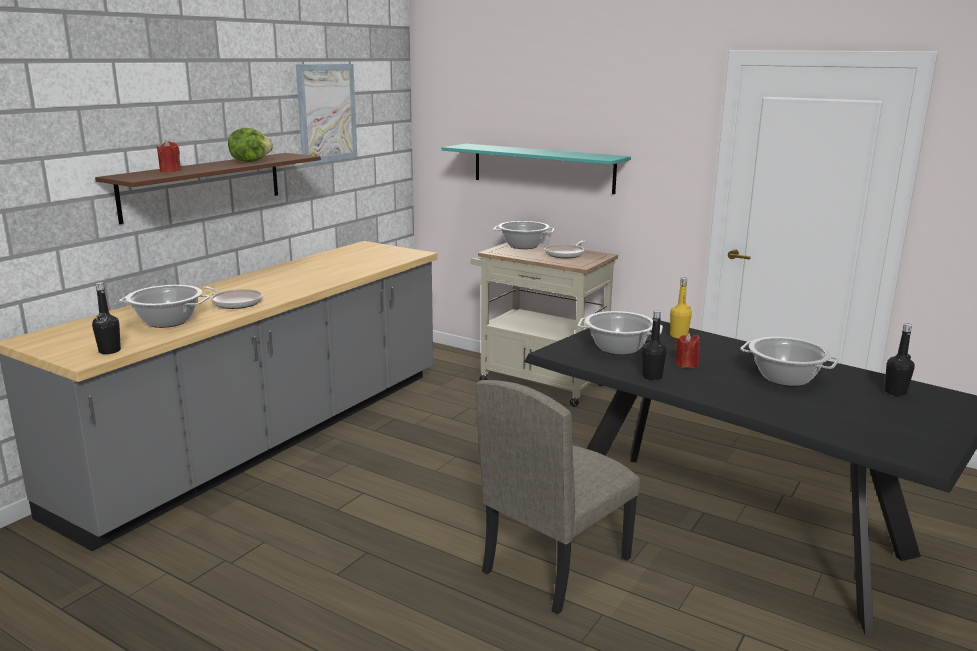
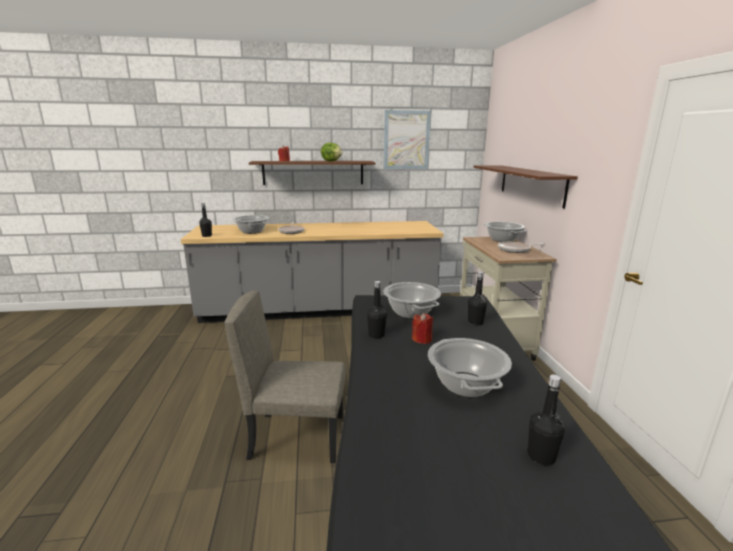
camera: 50 degrees right, 0 degrees up
(543, 168) = (531, 184): turquoise shelf -> brown shelf
(678, 336) = (475, 322): yellow bottle -> black bottle

